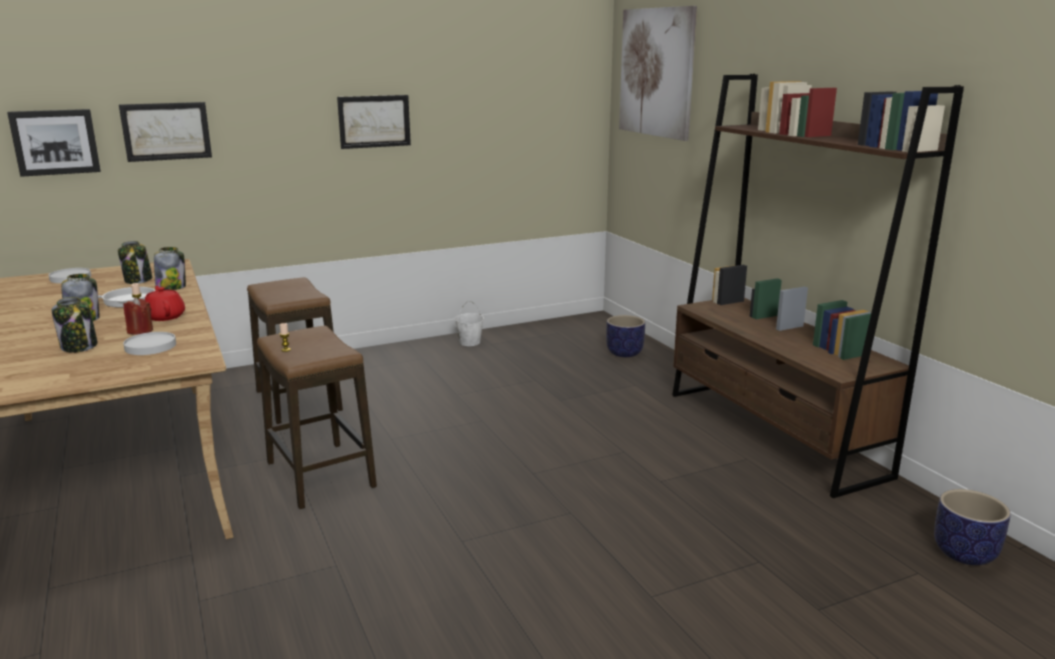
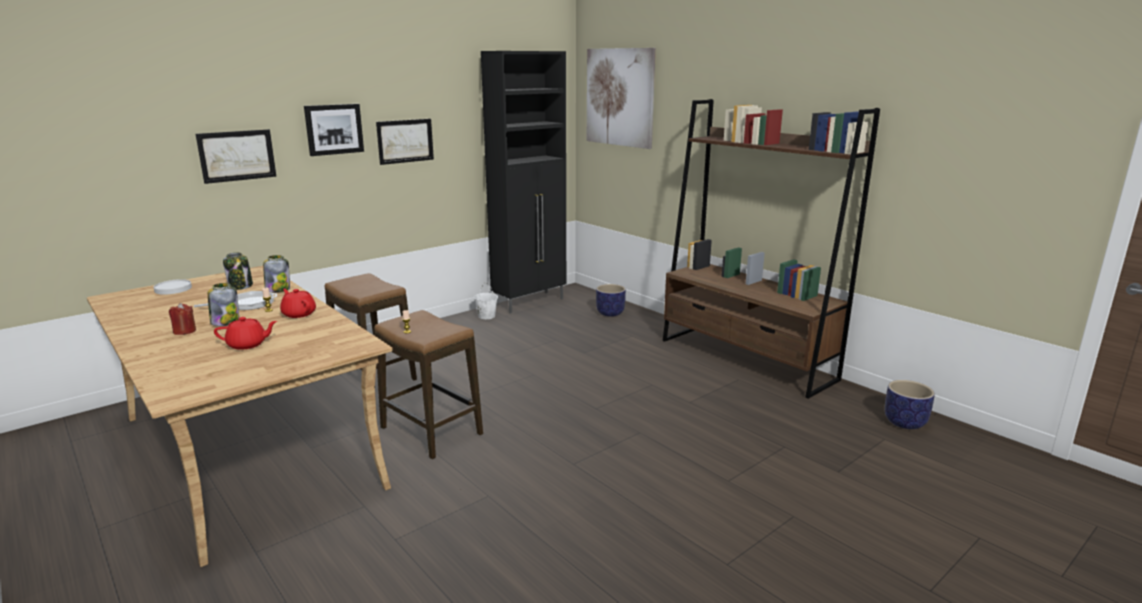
camera: 15 degrees left, 0 degrees up
(55, 142) = (139, 169): picture -> picture (334, 129)
(79, 346) = (248, 344): jar -> red teapot
(140, 331) = (289, 327): red candle -> red candle (184, 331)
(151, 346) = (312, 338): white plate -> none
(532, 330) = (530, 302): none -> black cabinet

